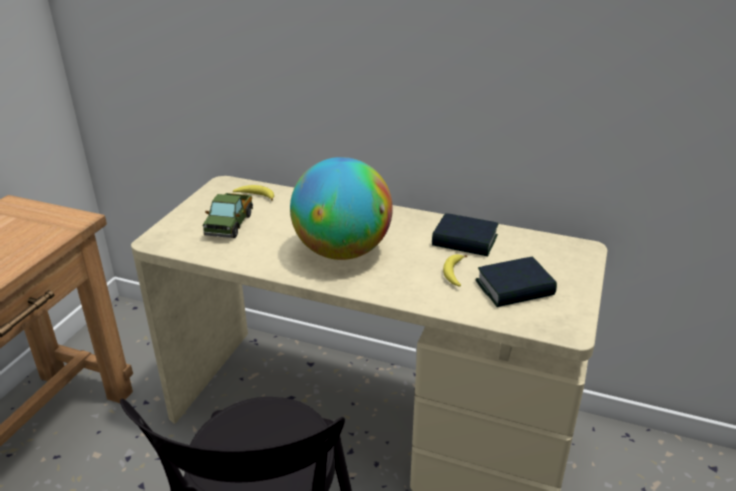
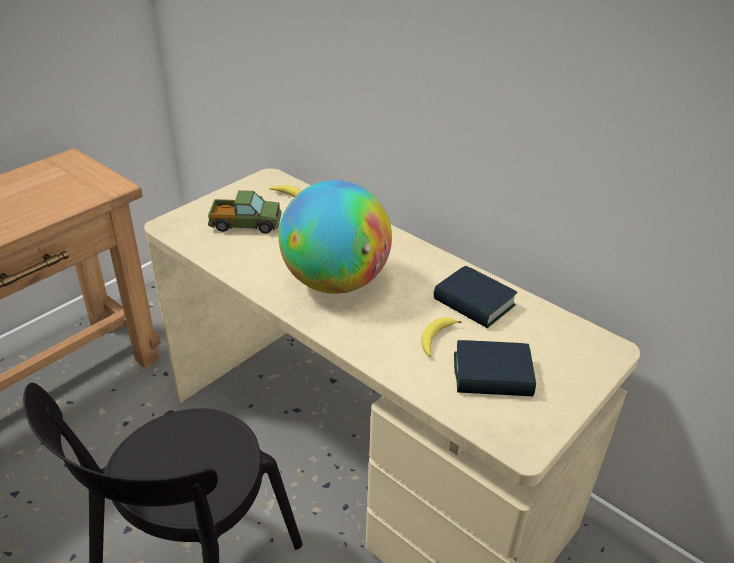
camera: 20 degrees right, 5 degrees up
(230, 225) = (245, 224): toy truck -> toy truck turned 120 degrees counterclockwise

